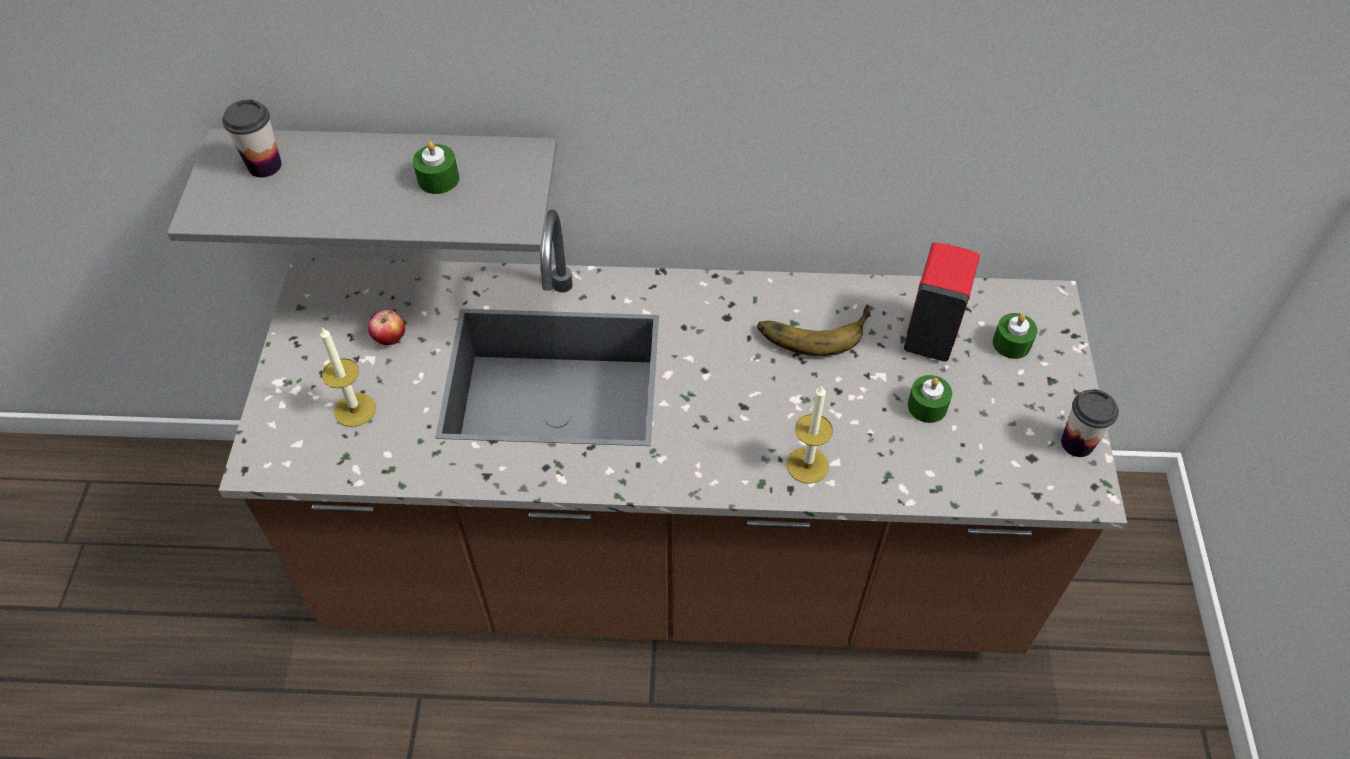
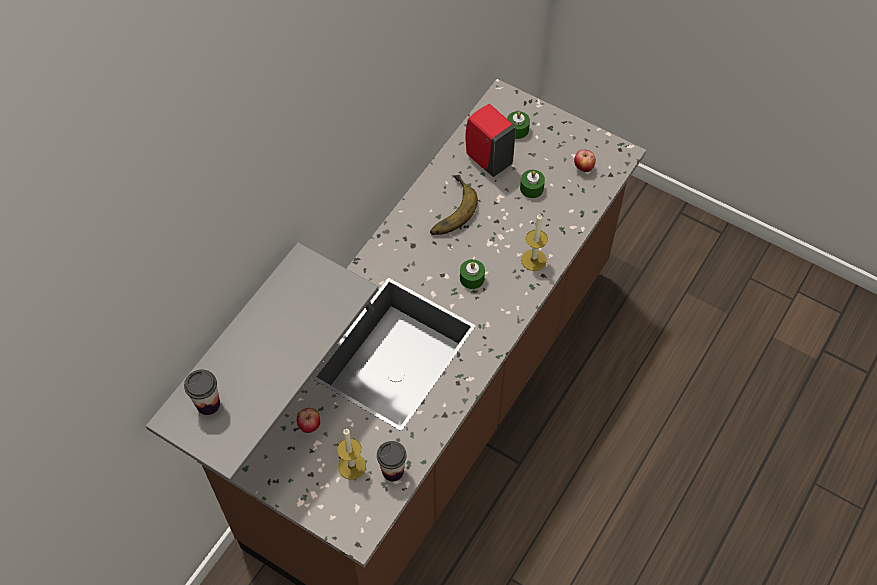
camera: 60 degrees left, 5 degrees up
(438, 179) = (289, 314): green candle -> green candle (472, 278)
(1018, 453) = (583, 168): none -> apple
(1077, 443) = (592, 141): cup -> cup (392, 471)

